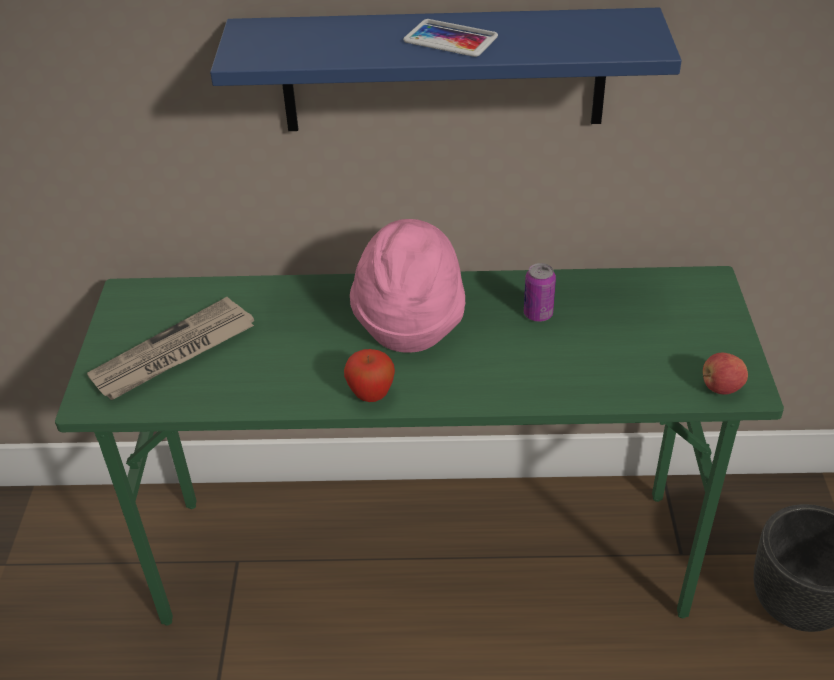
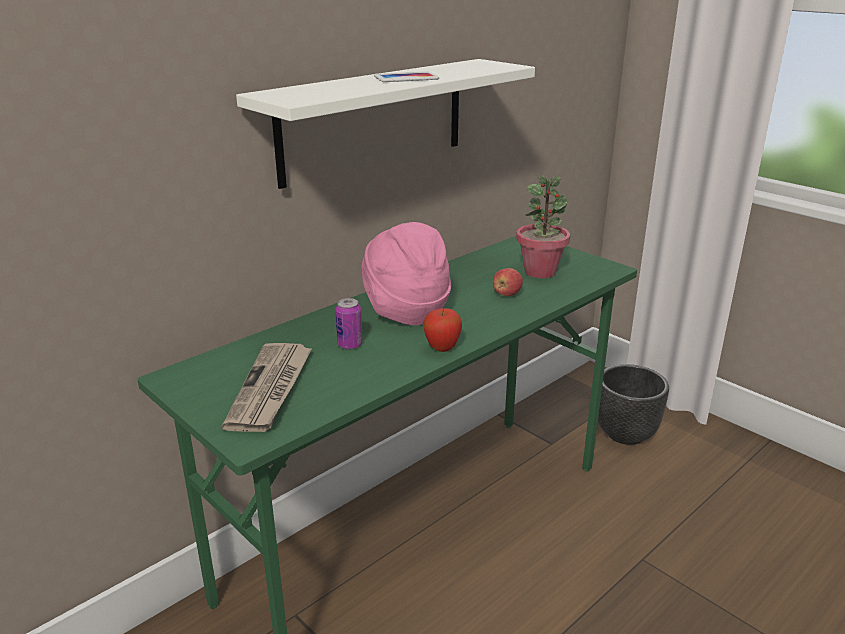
camera: 45 degrees left, 15 degrees down
(443, 71) = (374, 120): blue shelf -> white shelf
(538, 314) = (469, 281): can -> can (350, 345)
(644, 344) = (540, 271): none -> potted plant
(720, 387) = (600, 272): apple -> apple (507, 294)

